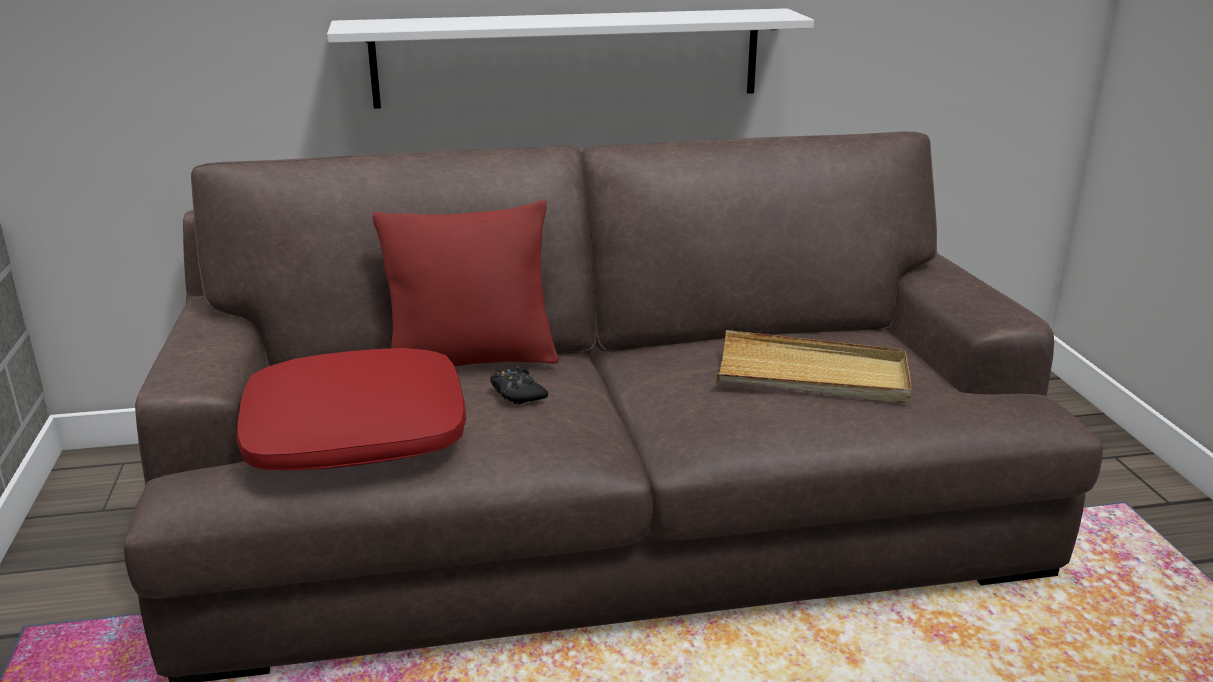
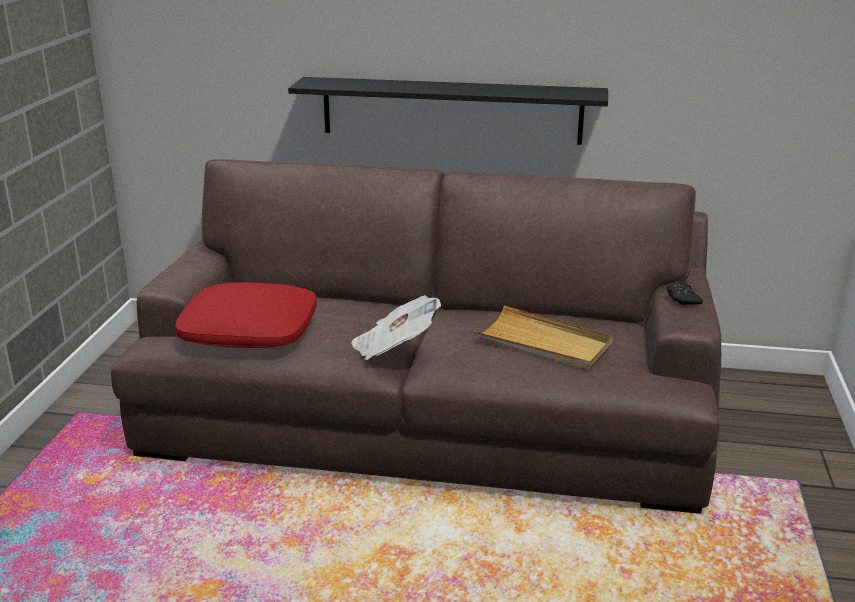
camera: 20 degrees right, 0 degrees up
(472, 361) = (344, 301): red pillow -> none
(517, 393) = (353, 324): black game controller -> black game controller (682, 299)
(568, 57) = (451, 110): white shelf -> black shelf
(609, 420) = (394, 348): none -> newspaper

